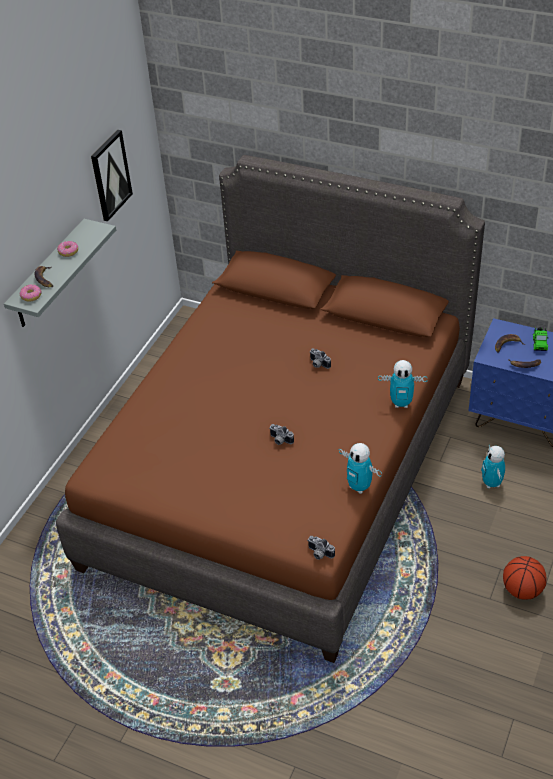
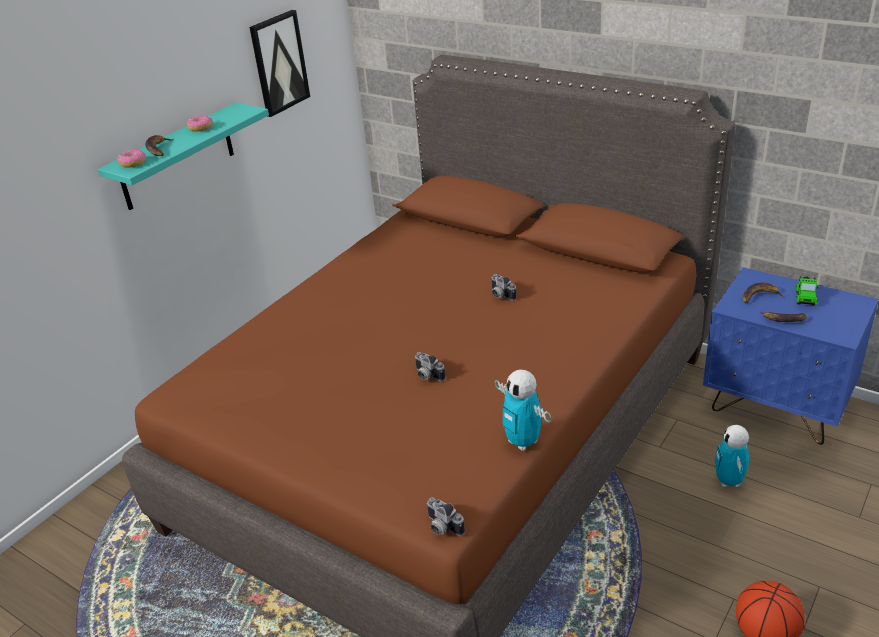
camera: 10 degrees right, 10 degrees down
(49, 275) = (177, 157): grey shelf -> turquoise shelf
(401, 403) = (603, 345): toy robot -> none

